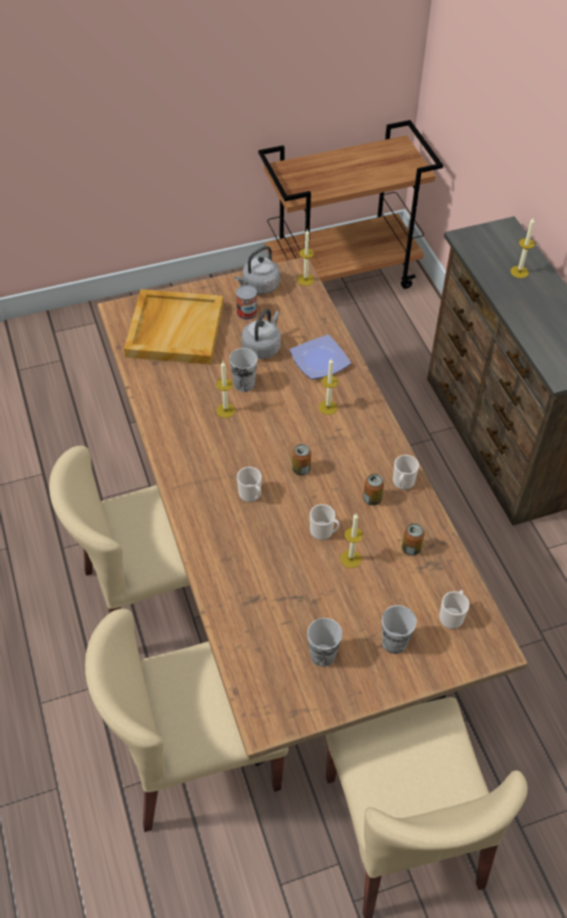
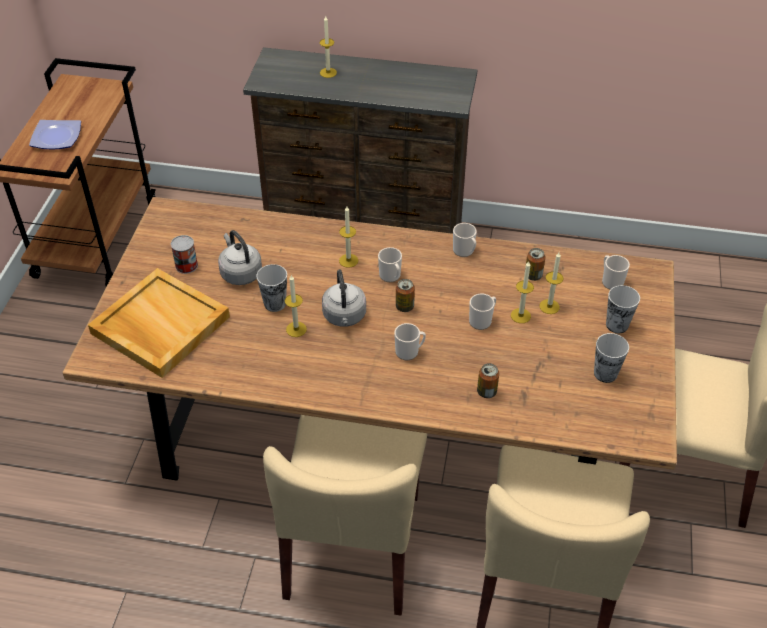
camera: 60 degrees left, 5 degrees down
(259, 286) = (161, 243): grey kettle -> grey kettle (344, 317)
(305, 280) = (182, 210): candle -> candle (549, 306)
(318, 360) = (289, 243): plate -> plate (55, 138)
(330, 444) = (391, 276): none -> mug
(372, 499) = (468, 276): can -> can (486, 392)

